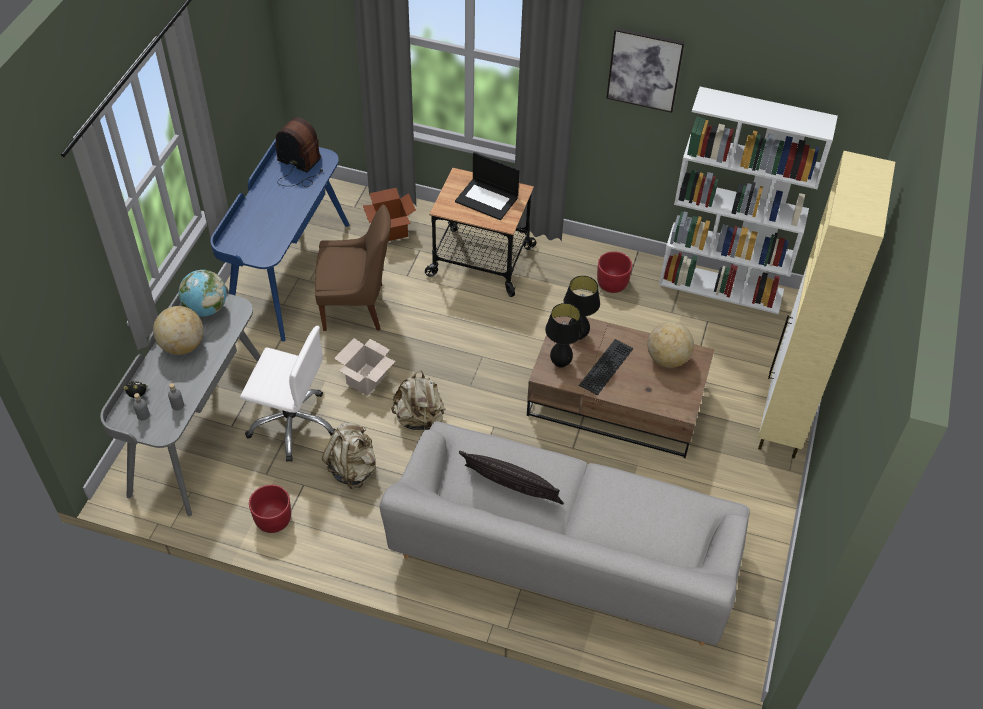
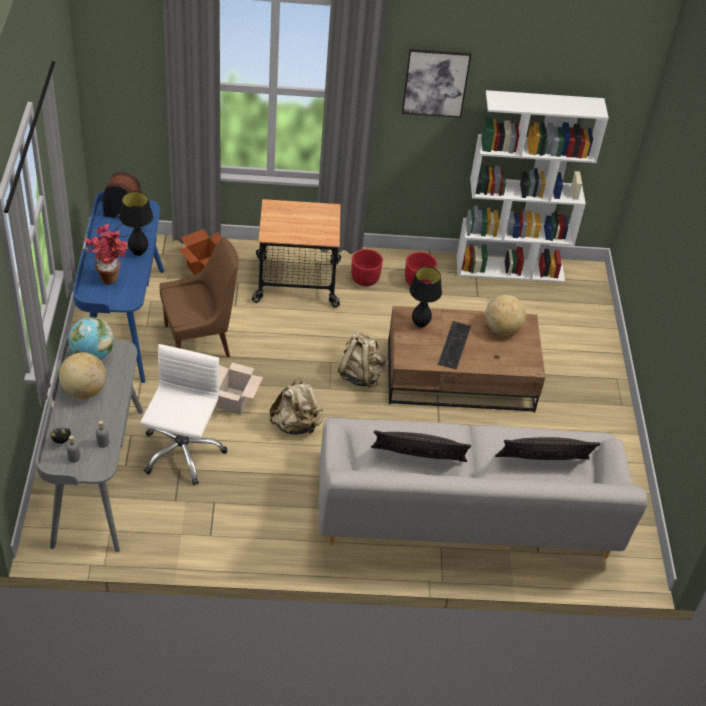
camera: 20 degrees left, 5 degrees down
(258, 226) = (110, 275): none -> potted plant
(273, 519) = (198, 538): red planter -> red planter (364, 279)
(292, 423) = (182, 452): white office chair -> white office chair turned 75 degrees counterclockwise
(352, 468) = (253, 479): beige backpack -> beige backpack (360, 375)
(487, 199) = (305, 221): laptop -> none
(560, 363) = (415, 349): black table lamp -> black table lamp (138, 253)
(648, 524) = (542, 462): none -> pillow
(782, 421) = (600, 367): beige cabinet -> none

